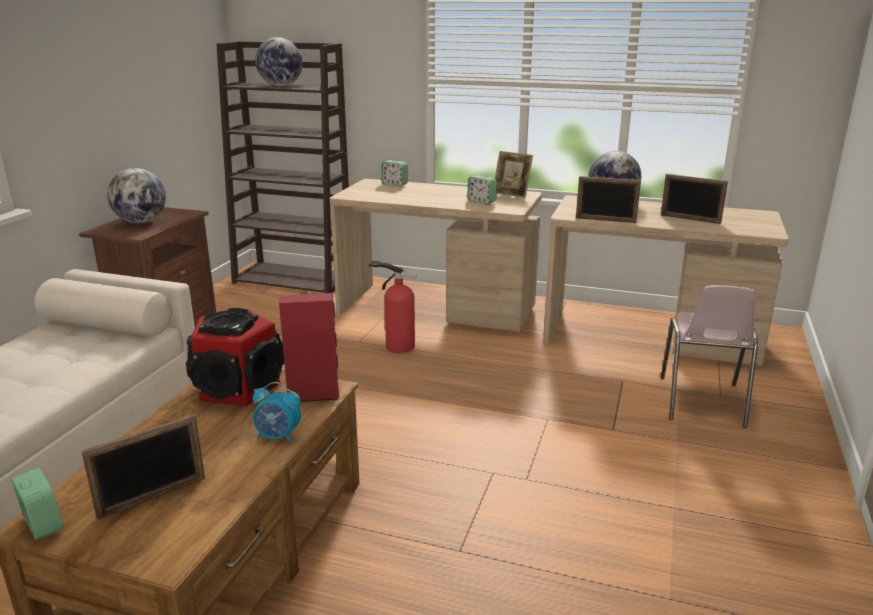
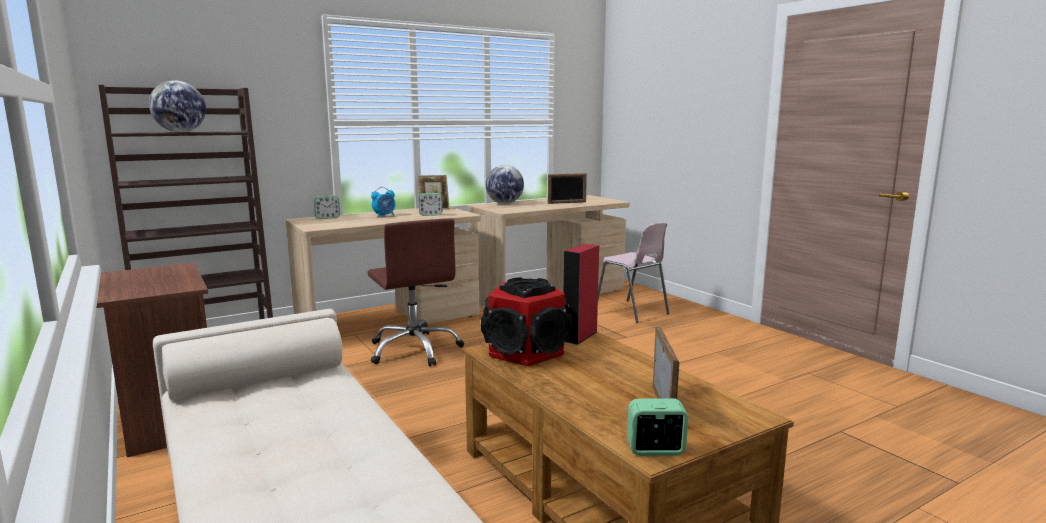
camera: 50 degrees left, 10 degrees down
(141, 222) = (146, 281): globe -> none
(278, 437) = (626, 356): alarm clock -> alarm clock (384, 216)
(397, 346) = (415, 350): fire extinguisher -> brown office chair
(605, 220) = (532, 209): picture frame -> none

